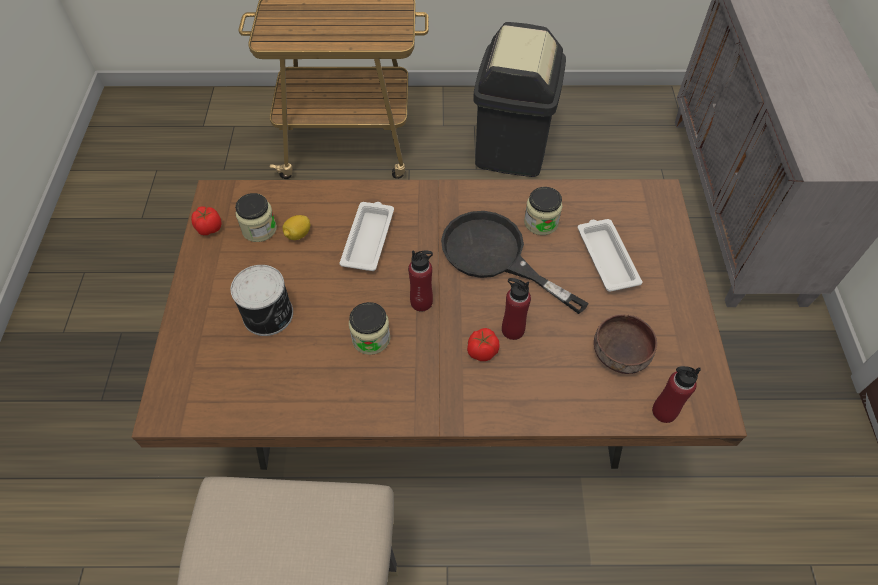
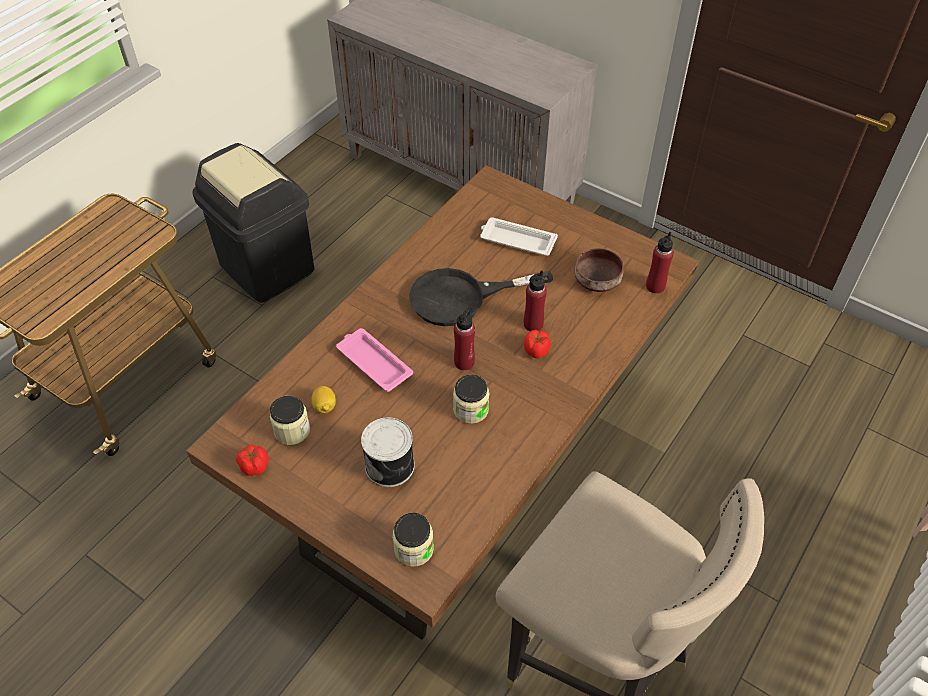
camera: 55 degrees left, 5 degrees down
(368, 238) = (373, 362): white tray -> pink tray
(541, 222) = (455, 255): jar -> jar (414, 549)

